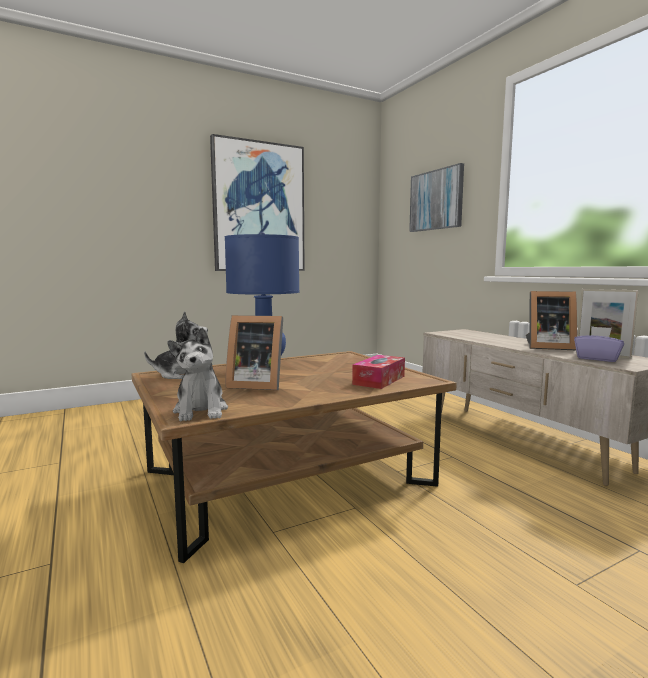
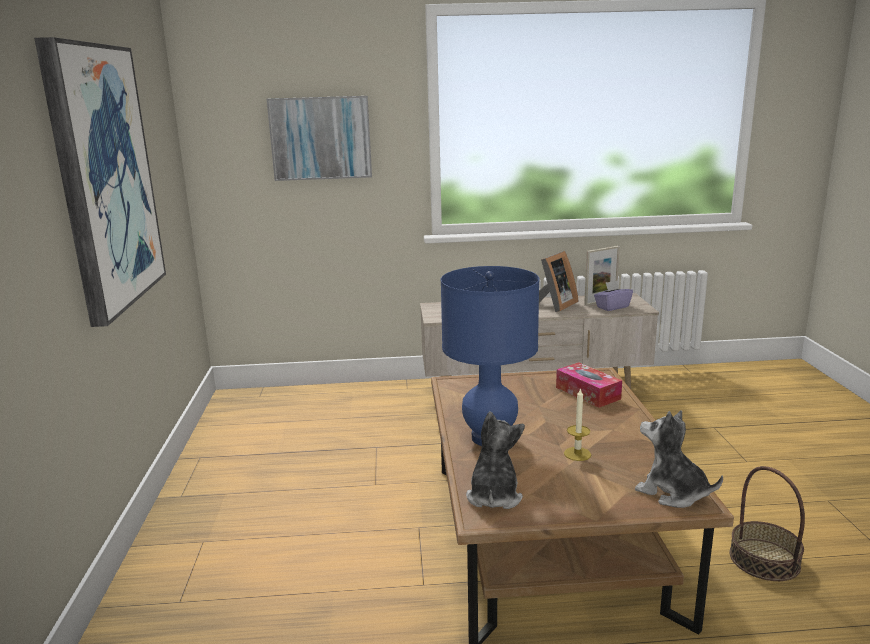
camera: 65 degrees left, 10 degrees up
(201, 411) = (672, 493): plush toy -> plush toy turned 150 degrees counterclockwise
(255, 385) = (577, 454): picture frame -> candle
(330, 605) = (764, 559): none -> basket

